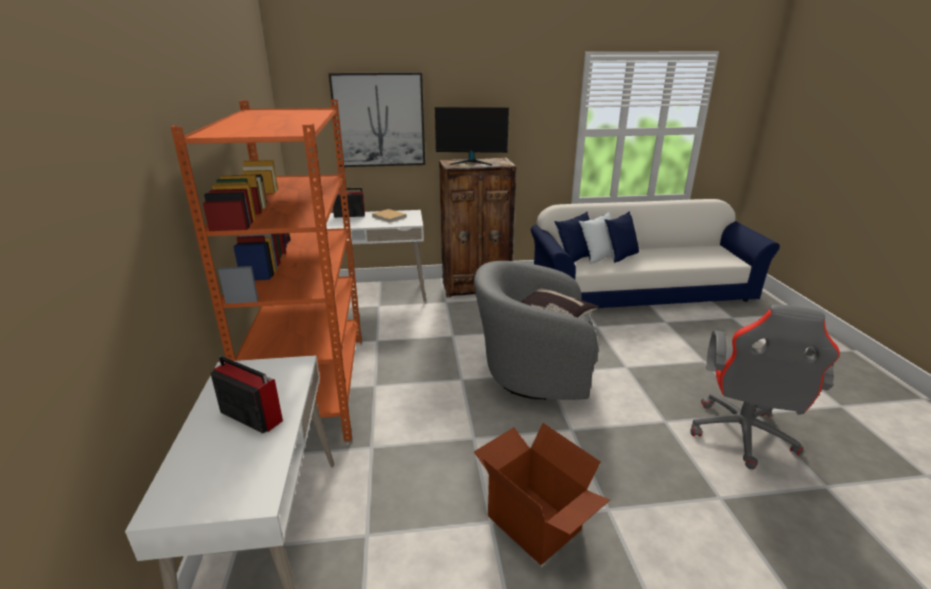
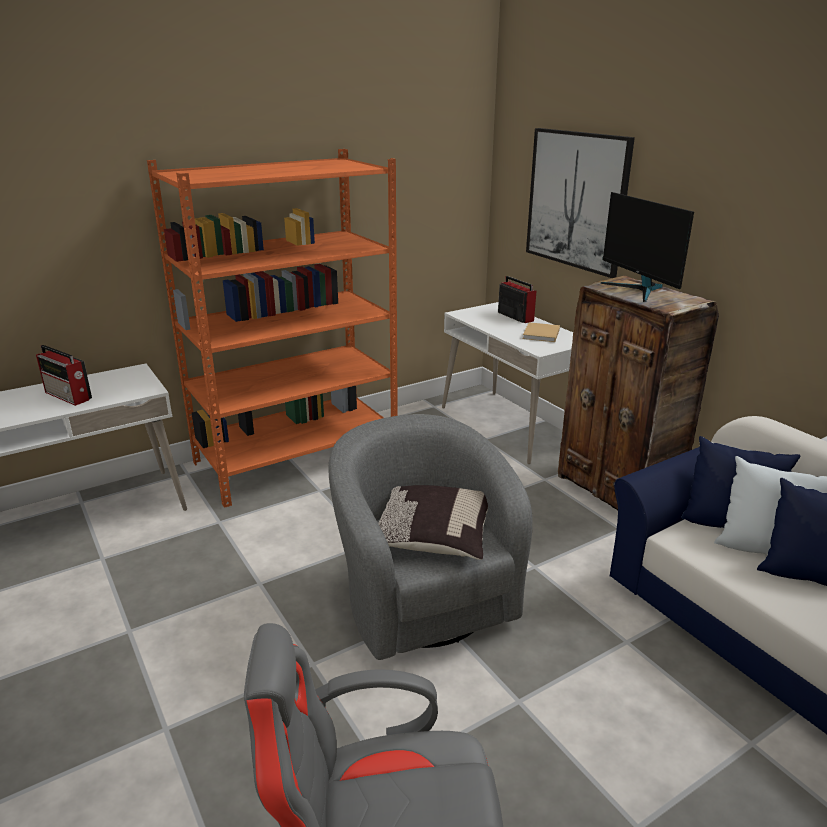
camera: 65 degrees right, 0 degrees up
(250, 415) = (68, 396): radio -> radio turned 120 degrees clockwise
(535, 522) = (133, 665): cardboard box -> none

